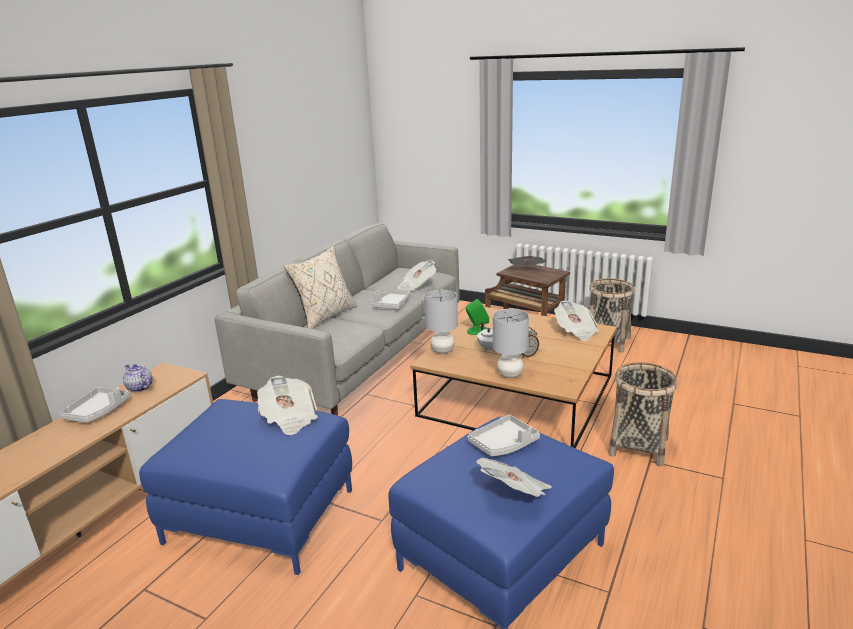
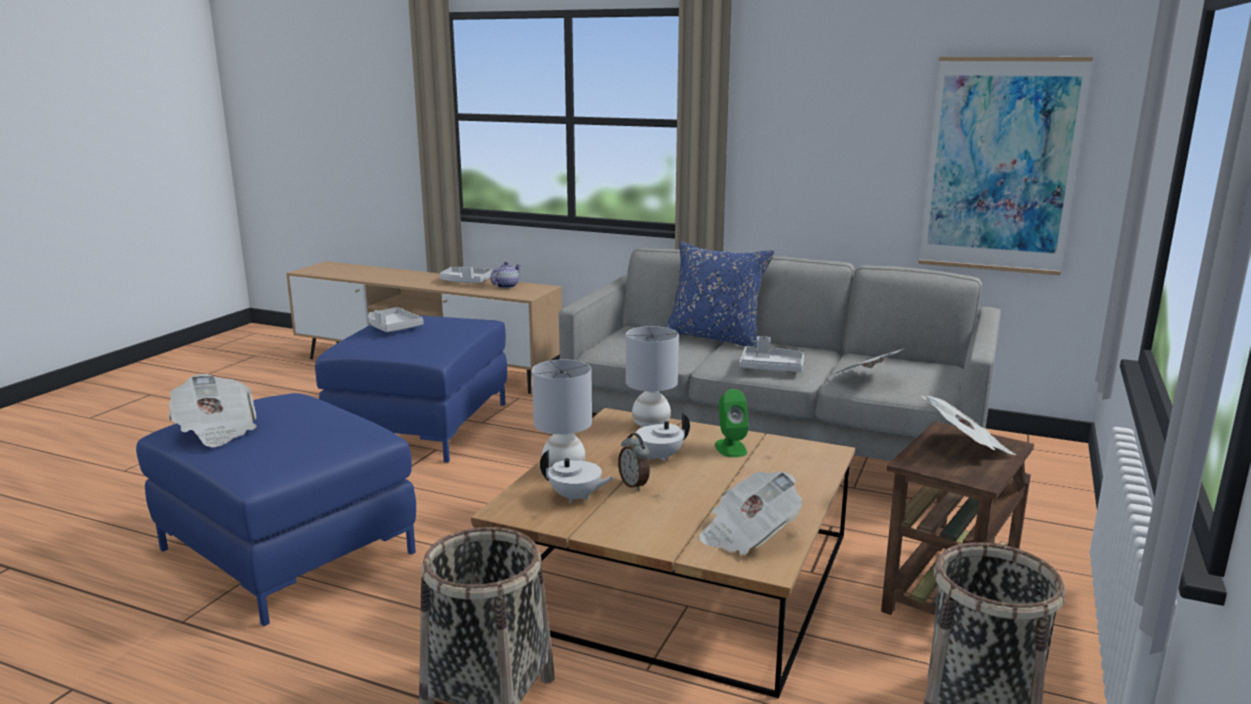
camera: 85 degrees right, 5 degrees down
(289, 418) = (432, 340): newspaper -> none
(325, 316) = (715, 338): beige pillow -> blue pillow
(340, 165) = (1000, 166): none -> picture
(504, 444) = (315, 428): grey tray -> grey tray (393, 328)
(545, 370) = (576, 497): none -> white teapot

